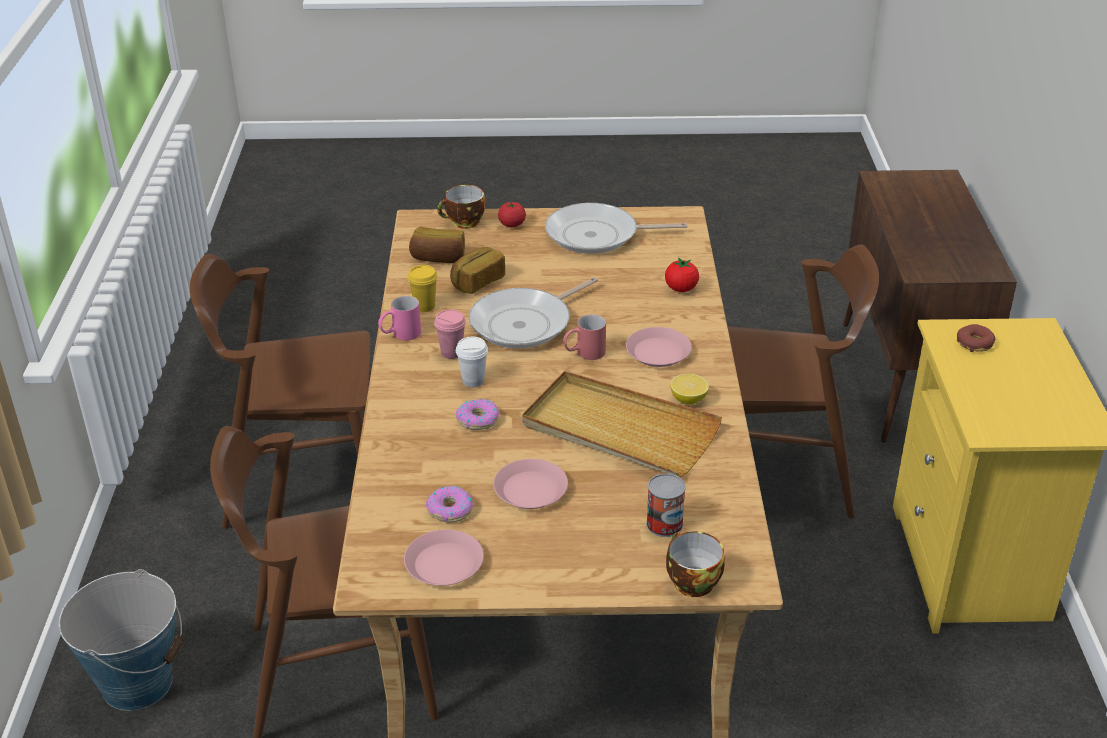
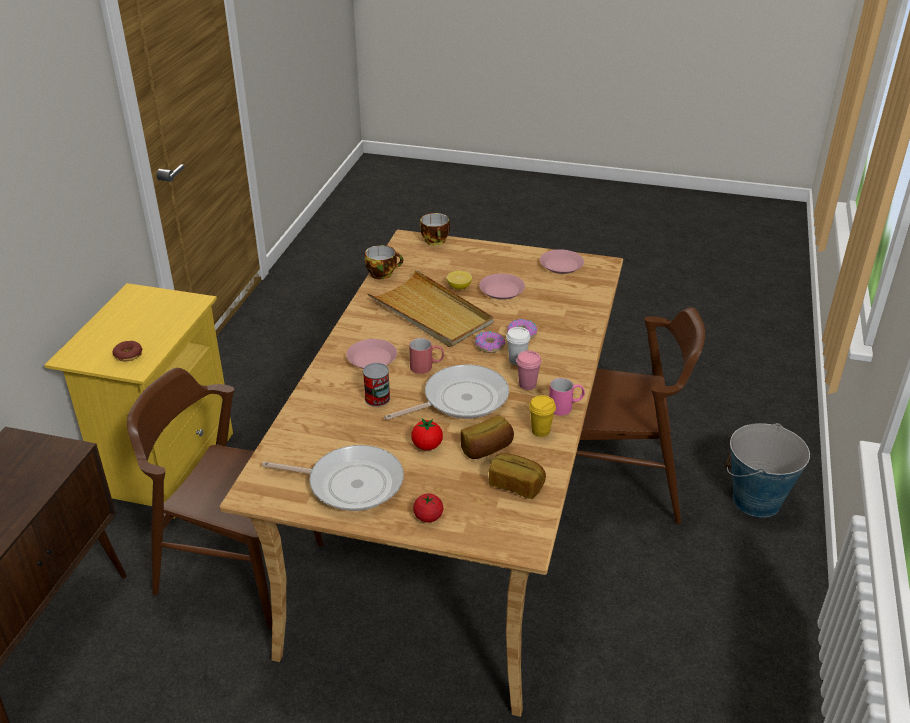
camera: 165 degrees left, 0 degrees up
(304, 479) = (649, 652): brown chair -> none
(450, 510) = (552, 288): donut -> donut (489, 346)
(464, 222) = (478, 530): cup -> cup (383, 273)
(664, 524) = (434, 264): can -> can (377, 398)
(681, 289) = (315, 409): tomato -> tomato (427, 446)
(688, 399) = (374, 324): lemon -> lemon (459, 287)

